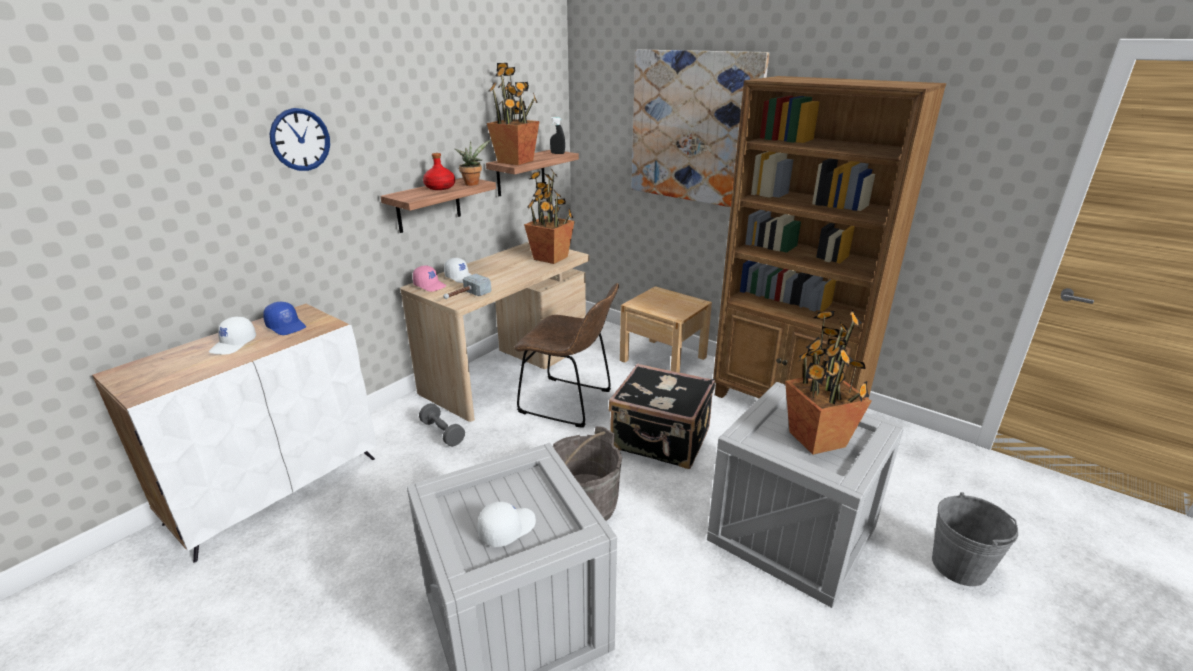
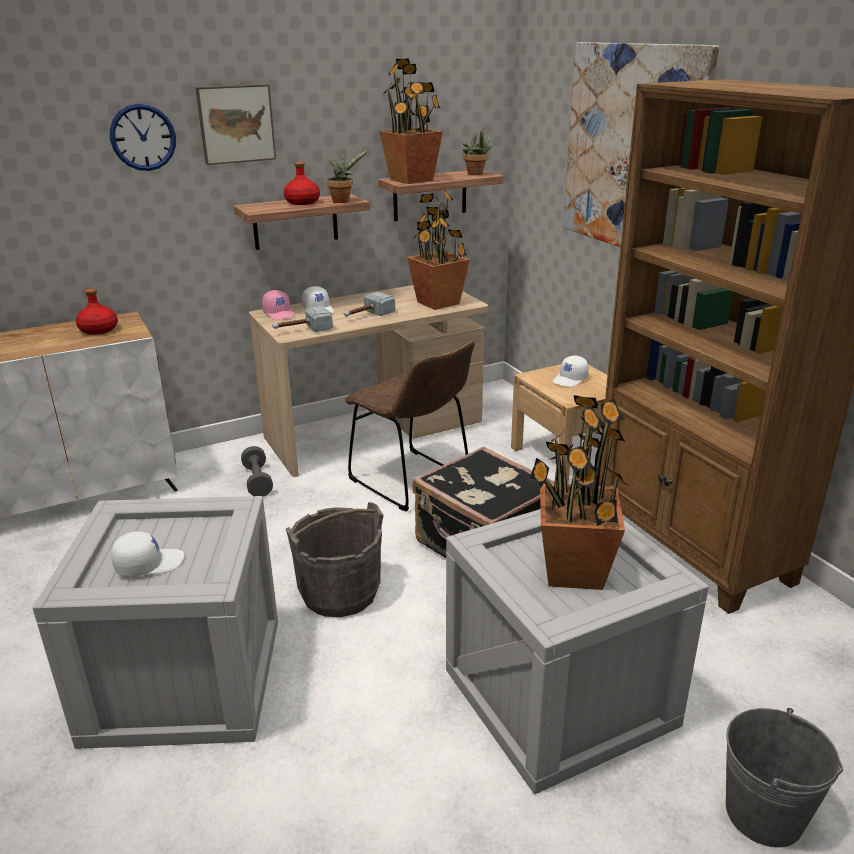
camera: 25 degrees right, 0 degrees up
(234, 344) = (42, 338): white cap -> white cap (570, 380)
(287, 326) = (99, 330): blue cap -> red bottle
(377, 122) = (235, 123): none -> picture
(506, 276) = (367, 316): none -> hammer
(557, 153) = (476, 174): black spray bottle -> potted plant

